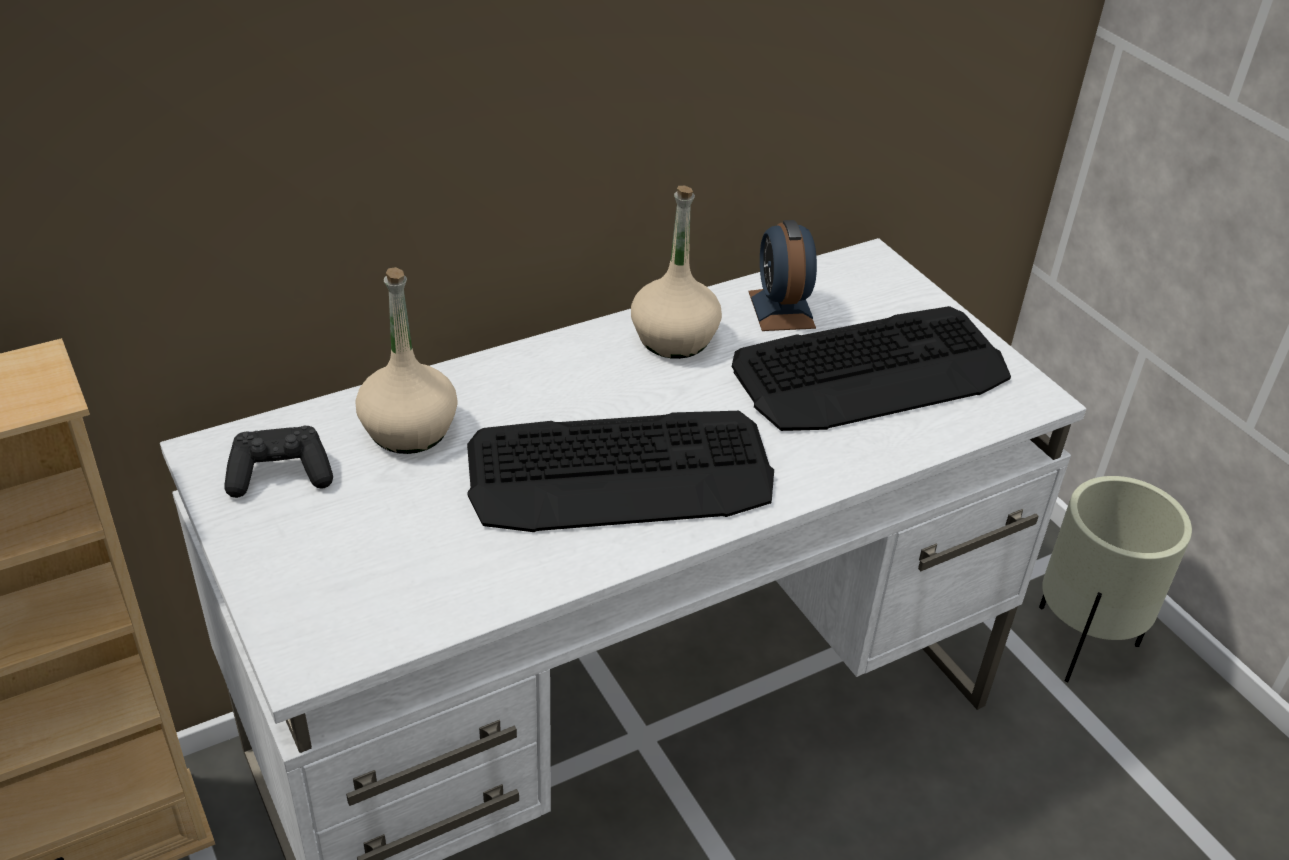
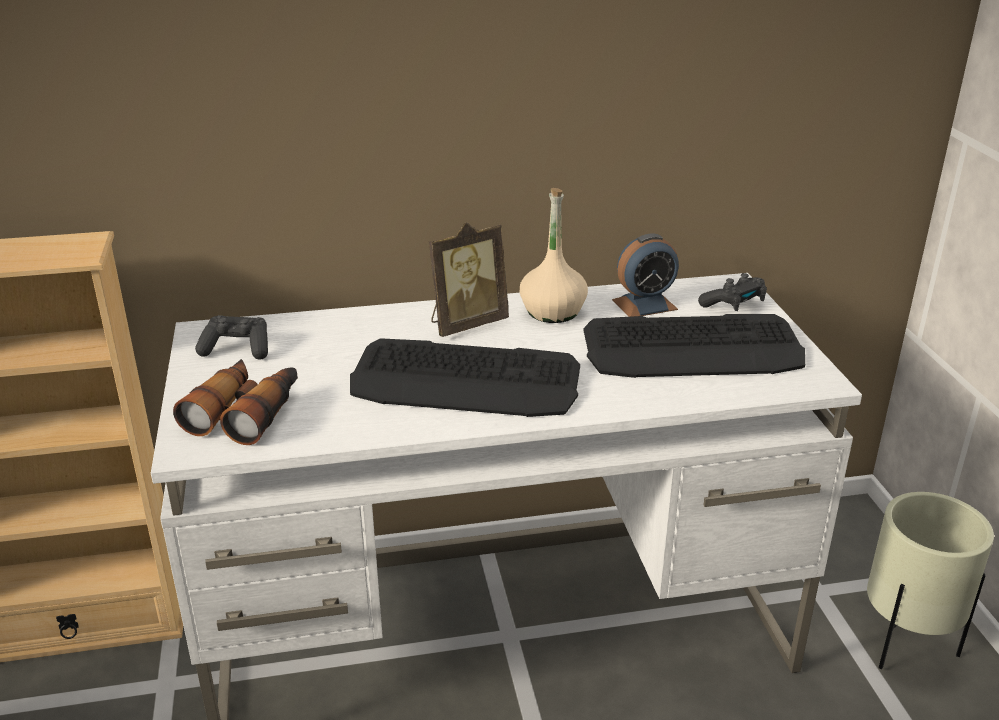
camera: 20 degrees right, 10 degrees down
(353, 582) = (246, 412): none -> binoculars
(409, 430) = (336, 337): beige bottle -> none
(573, 377) = (466, 324): none -> picture frame
(781, 309) = (644, 304): alarm clock -> alarm clock turned 120 degrees counterclockwise
(886, 293) = (734, 305): none -> black game controller

